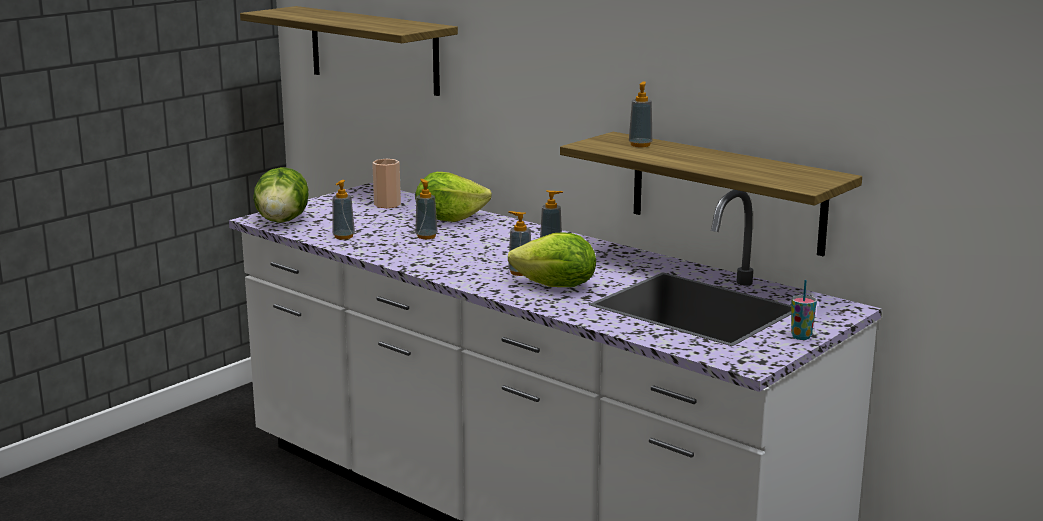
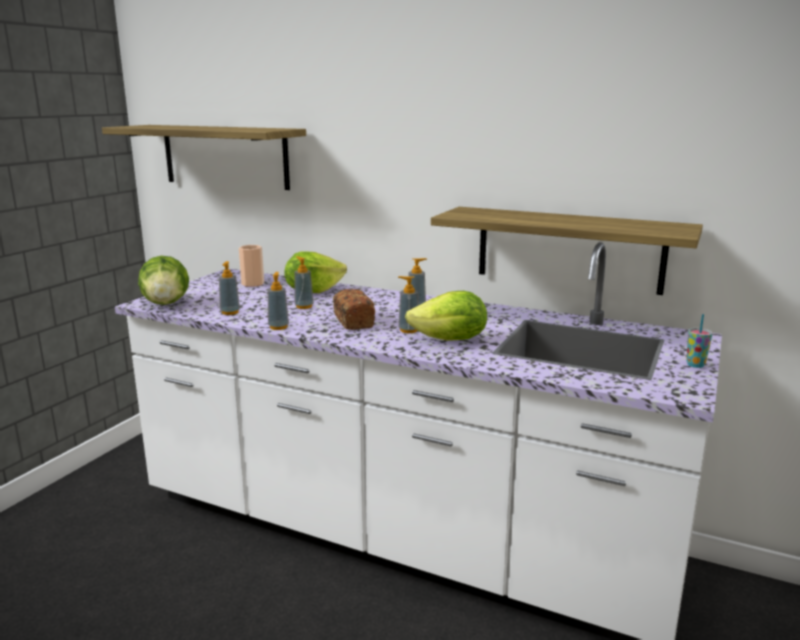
camera: 15 degrees left, 0 degrees up
(468, 257) = (353, 321): none -> bread
(640, 145) = (495, 213): soap dispenser -> soap dispenser (278, 327)

